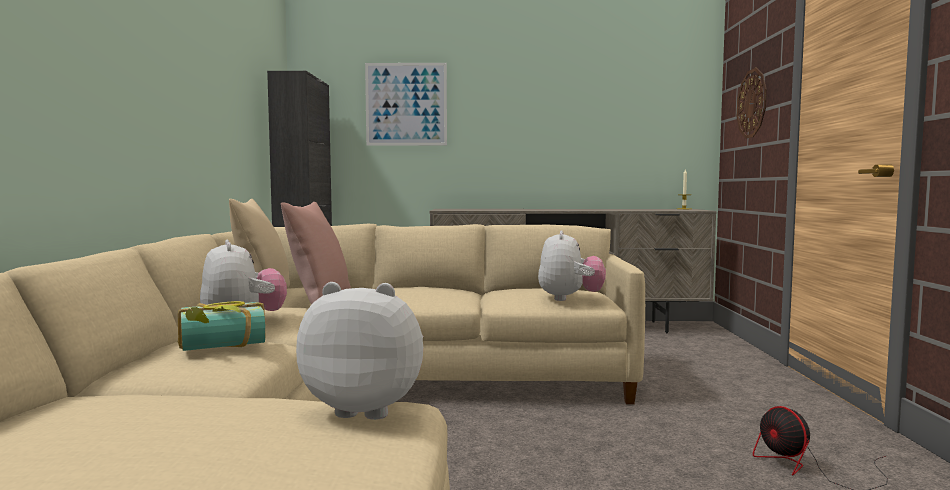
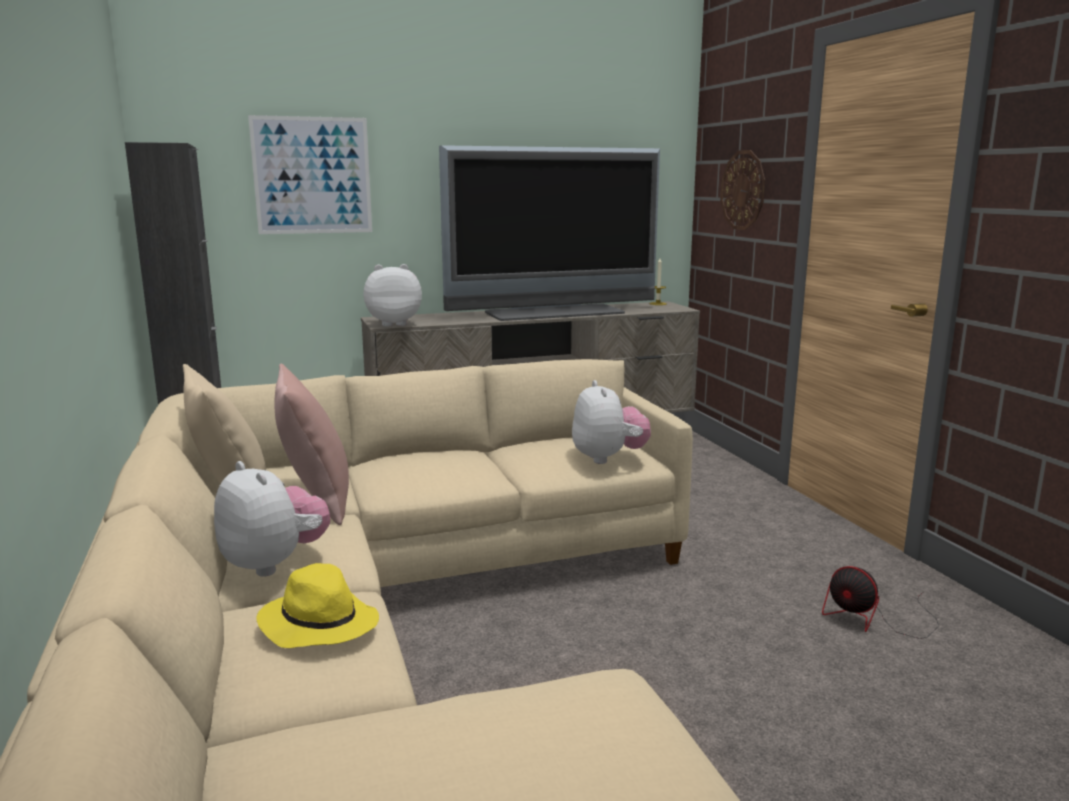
camera: 20 degrees left, 10 degrees up
(223, 348) = (318, 624): book -> yellow hat
(367, 408) = (585, 694): plush toy -> plush toy (393, 324)
(585, 209) = (555, 312): none -> television

